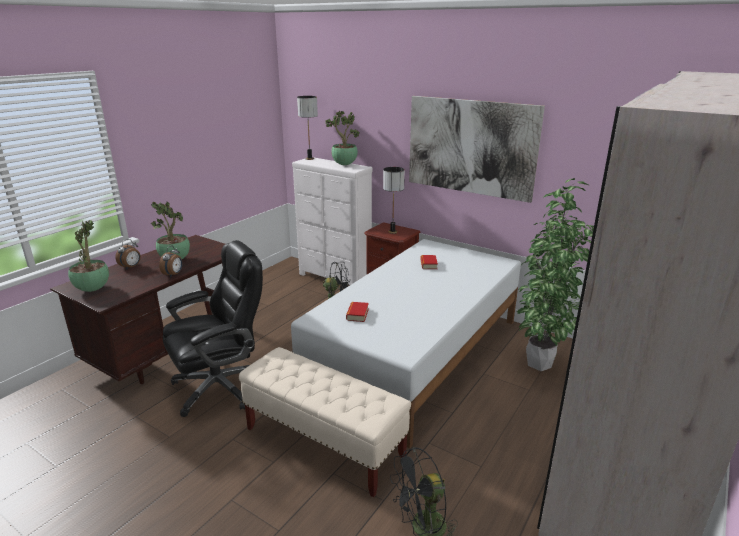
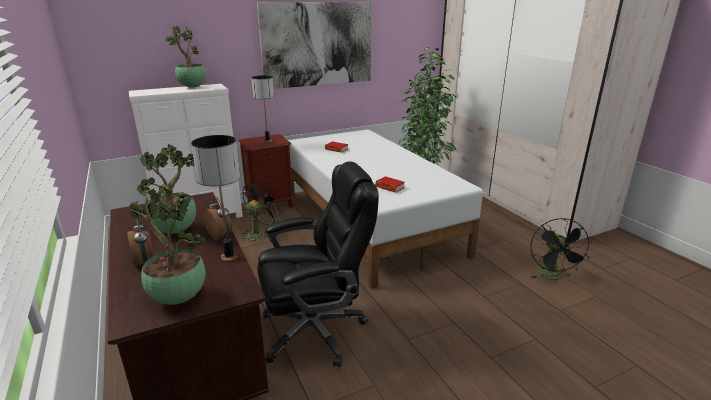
camera: 60 degrees left, 0 degrees up
(221, 386) = (315, 330): black office chair -> black office chair turned 75 degrees clockwise
(310, 159) = (137, 91): table lamp -> table lamp (229, 256)
(324, 443) = (447, 291): beige bench -> none

